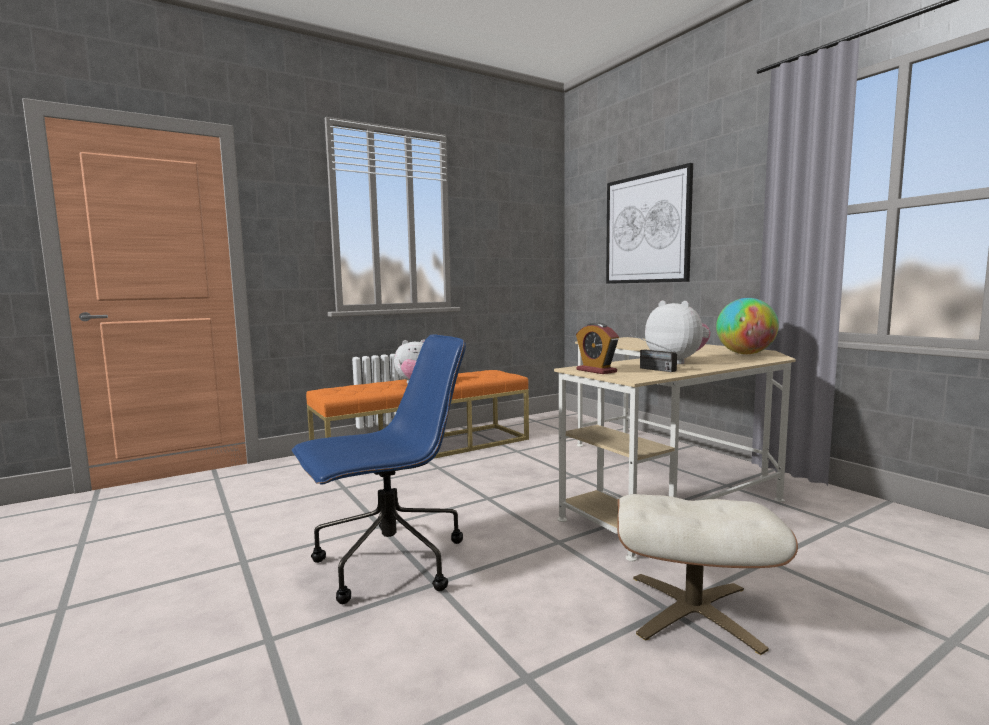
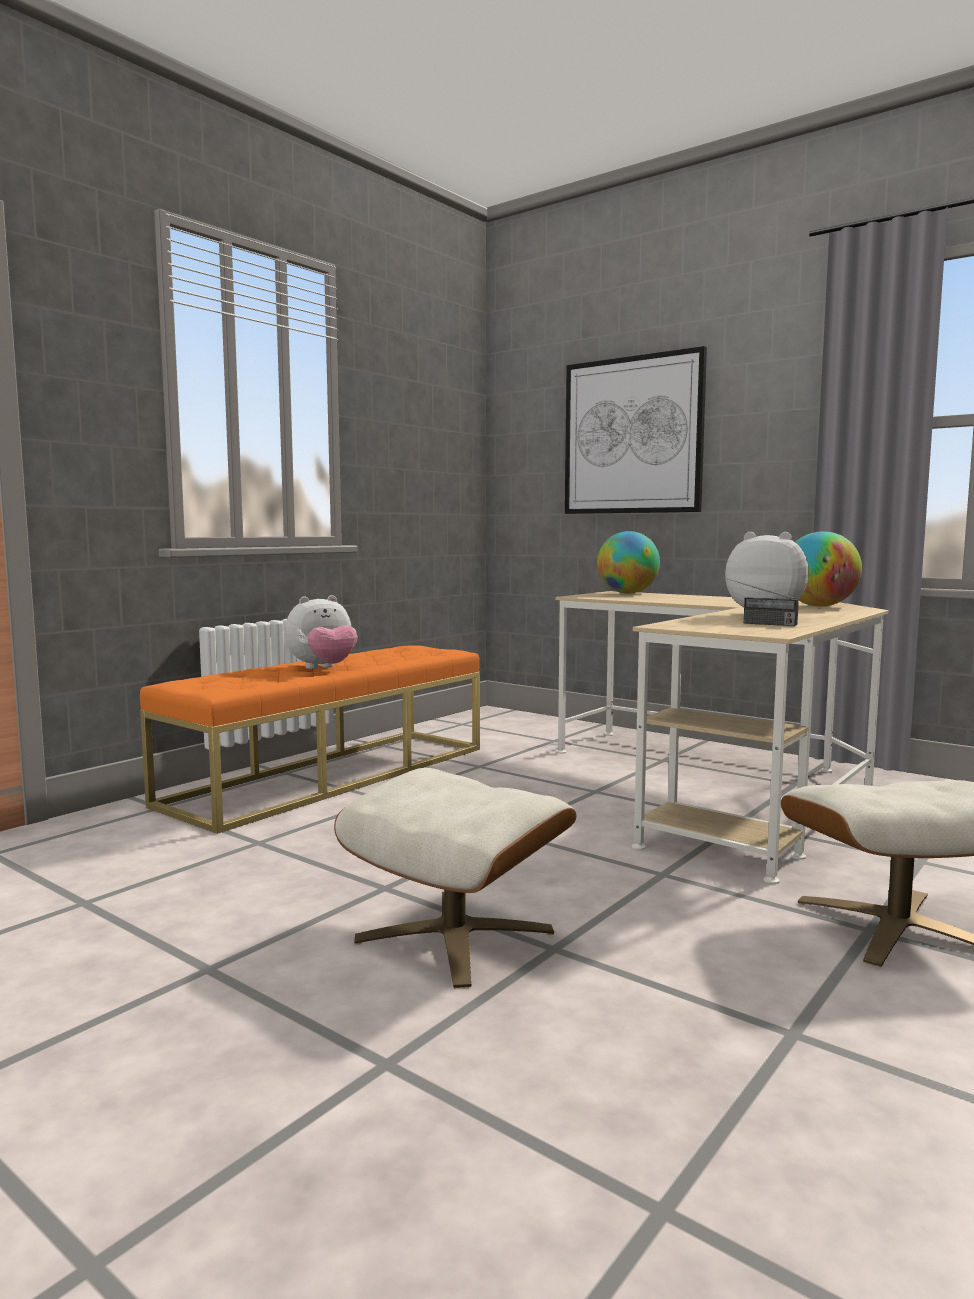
camera: 20 degrees left, 0 degrees up
(388, 564) = (456, 935): blue office chair -> beige ottoman
(596, 371) = (699, 627): alarm clock -> none
(632, 339) = (627, 593): none -> globe

